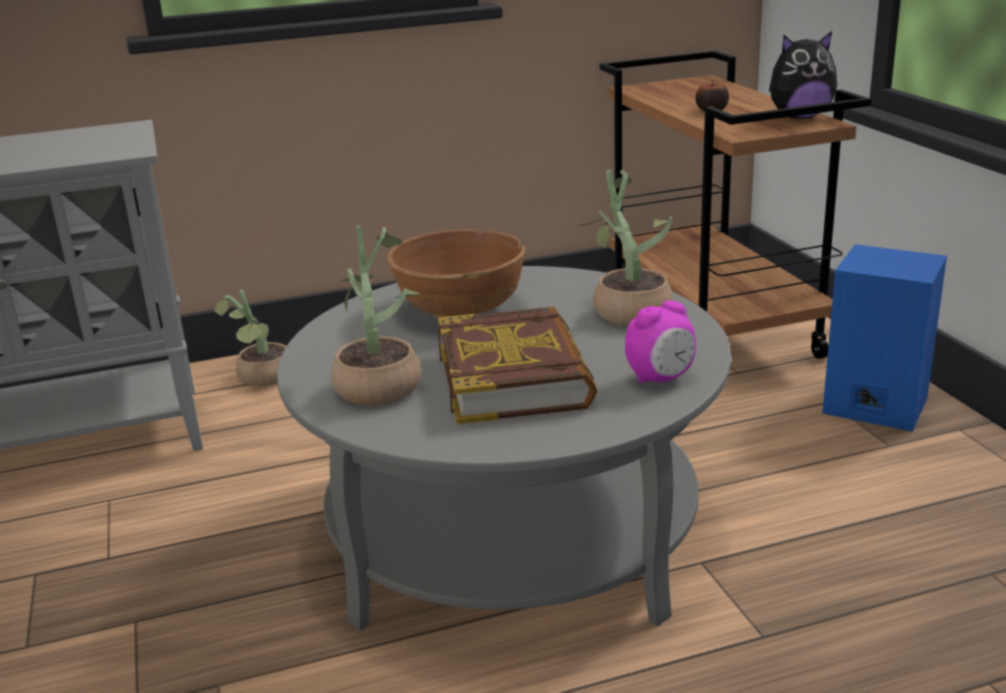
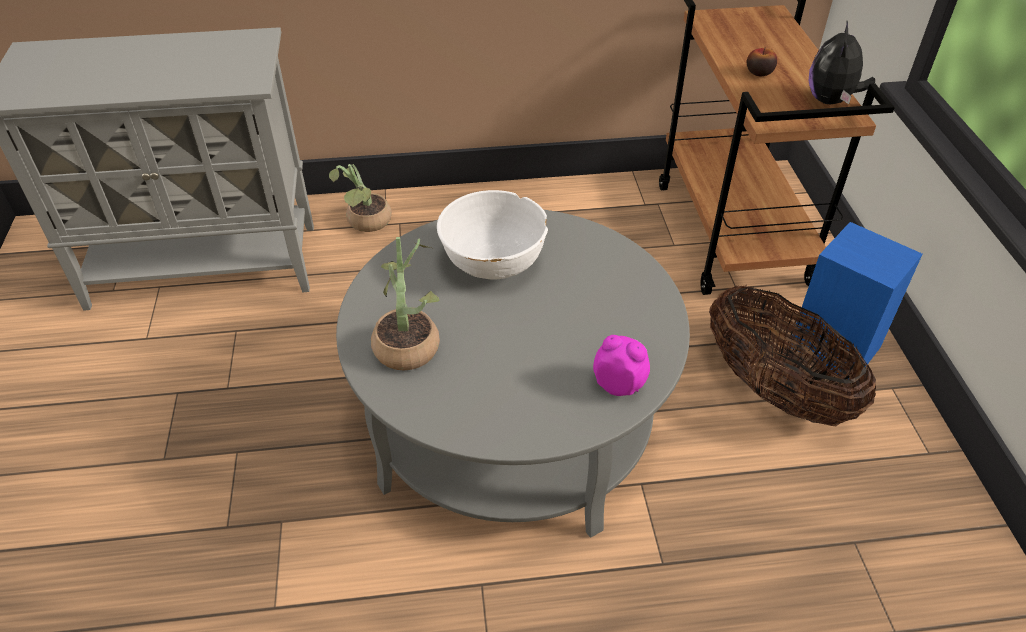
camera: 10 degrees right, 20 degrees up
(460, 309) = (493, 261): brown bowl -> white bowl
(514, 377) = (510, 357): book -> none
(626, 309) = (622, 289): potted plant -> none
(660, 378) = (619, 384): alarm clock -> alarm clock turned 135 degrees counterclockwise
(799, 117) = (831, 101): plush toy -> plush toy turned 105 degrees clockwise
(825, 451) = (775, 390): none -> basket

